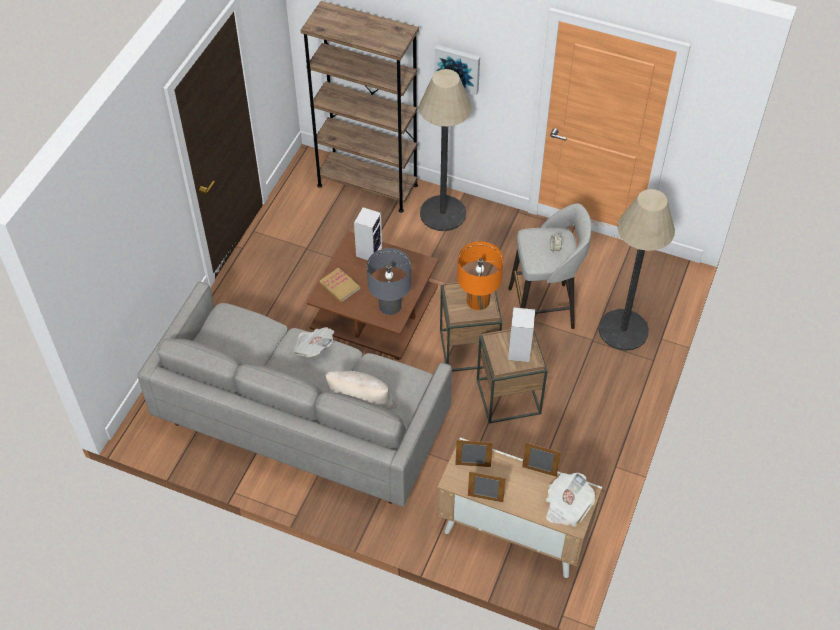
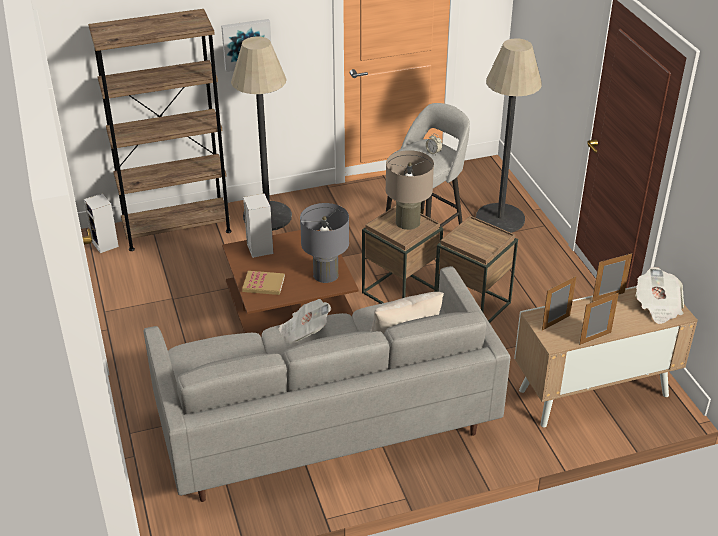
camera: 40 degrees left, 15 degrees down
(478, 300) = (407, 222): orange table lamp -> beige table lamp
(520, 352) = (484, 237): speaker -> speaker (106, 245)

